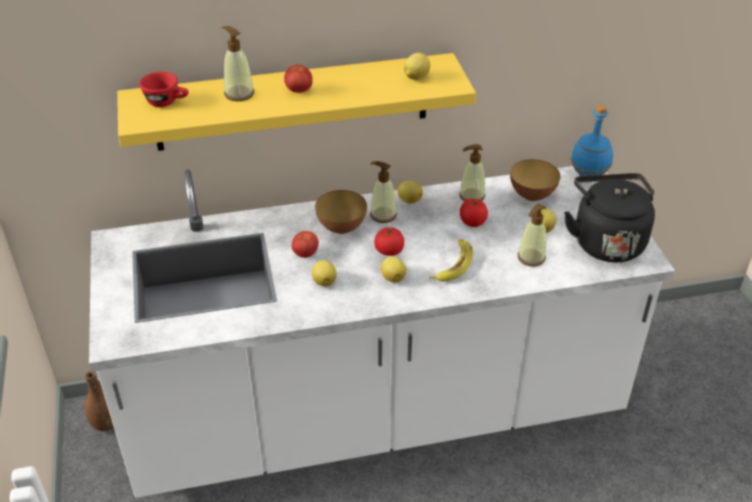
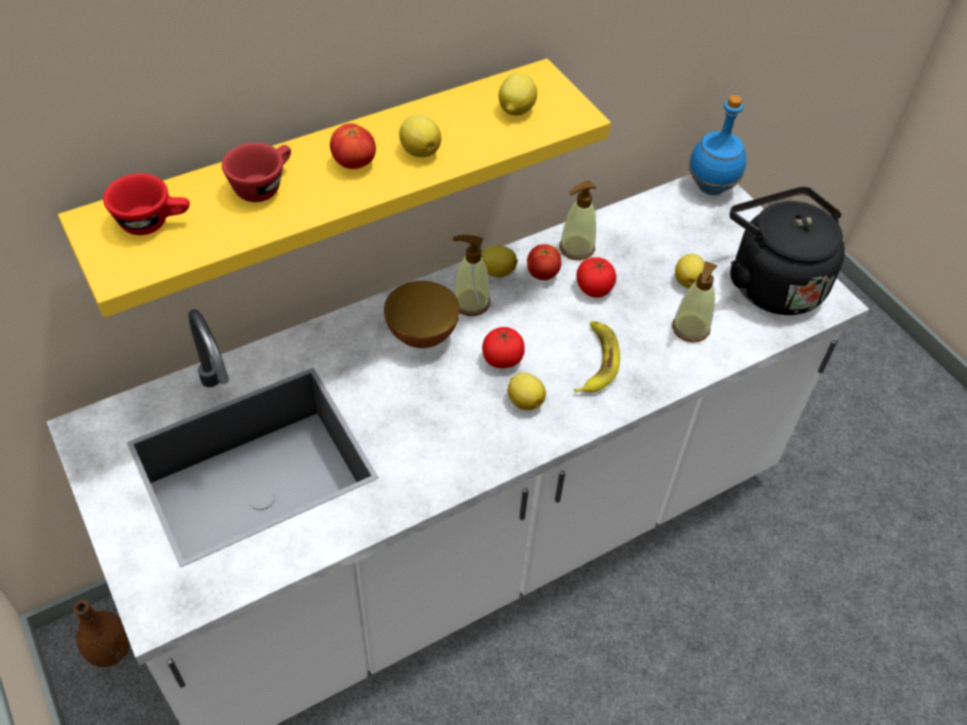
camera: 20 degrees left, 10 degrees up
(239, 94) = (263, 185): soap dispenser -> red cup
(305, 254) = (388, 389): tomato -> tomato (542, 274)
(324, 281) = (433, 429): lemon -> lemon (419, 150)
(532, 196) = (653, 232): bowl -> none

